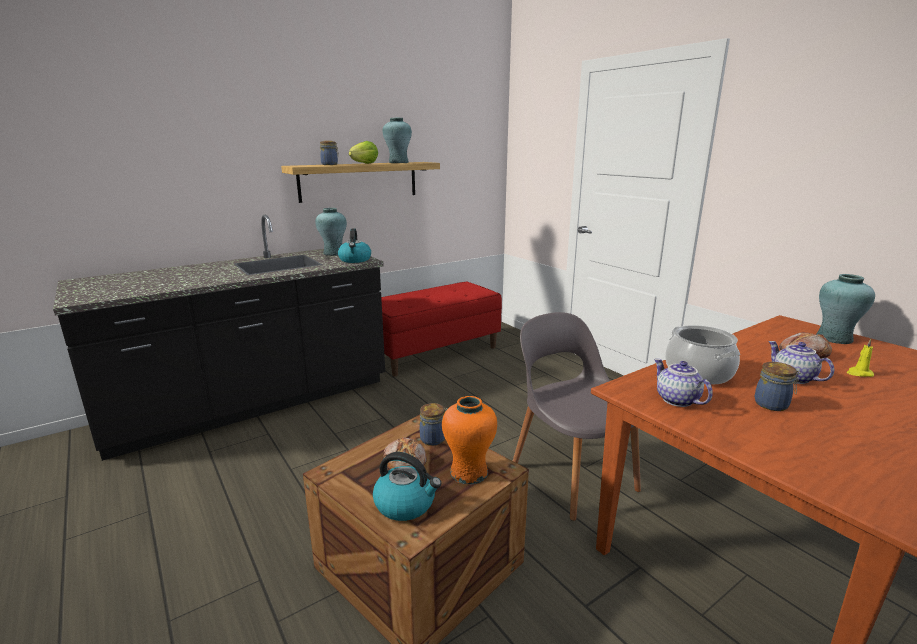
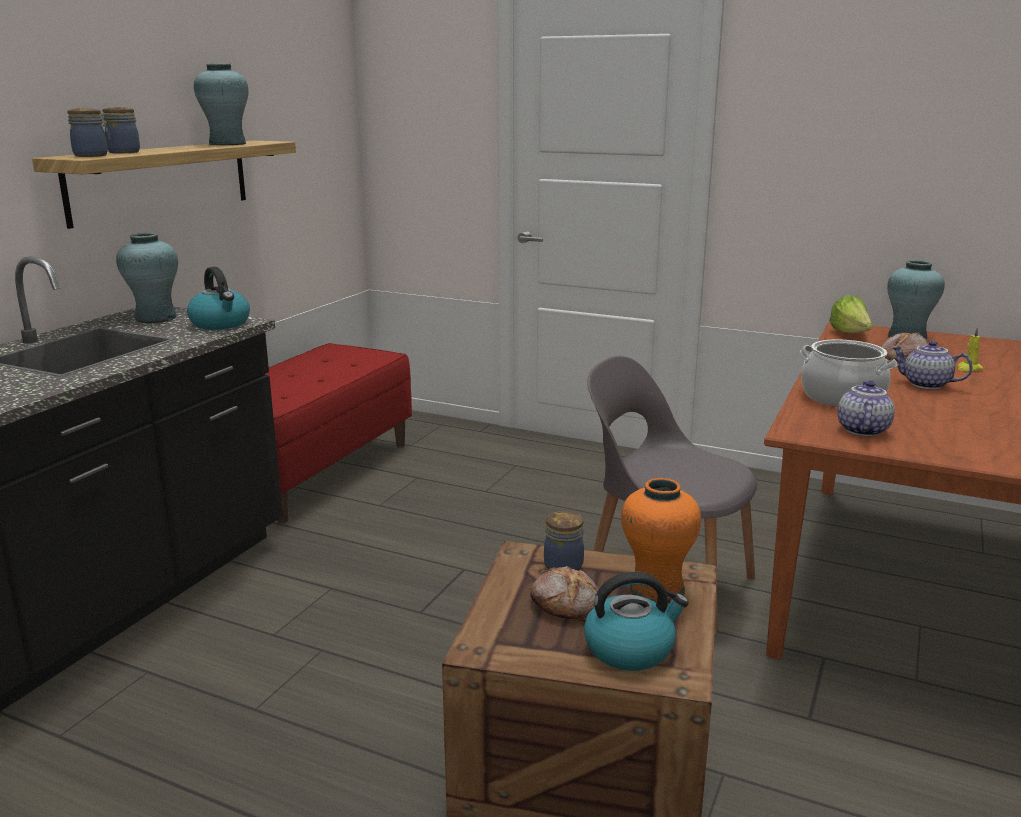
camera: 30 degrees left, 0 degrees up
(363, 164) = (179, 148): lettuce -> lettuce (851, 335)
(676, 400) = (861, 430): teapot -> teapot turned 75 degrees clockwise
(772, 405) = (943, 414): jar -> jar (92, 156)

